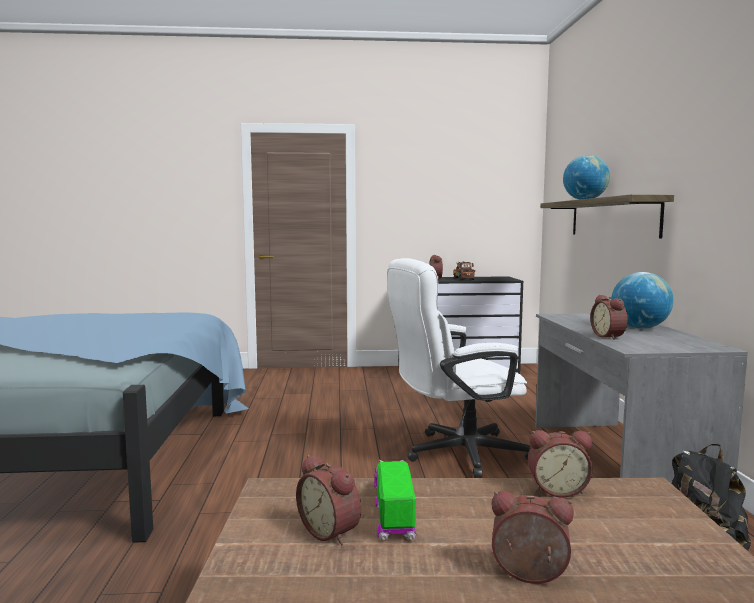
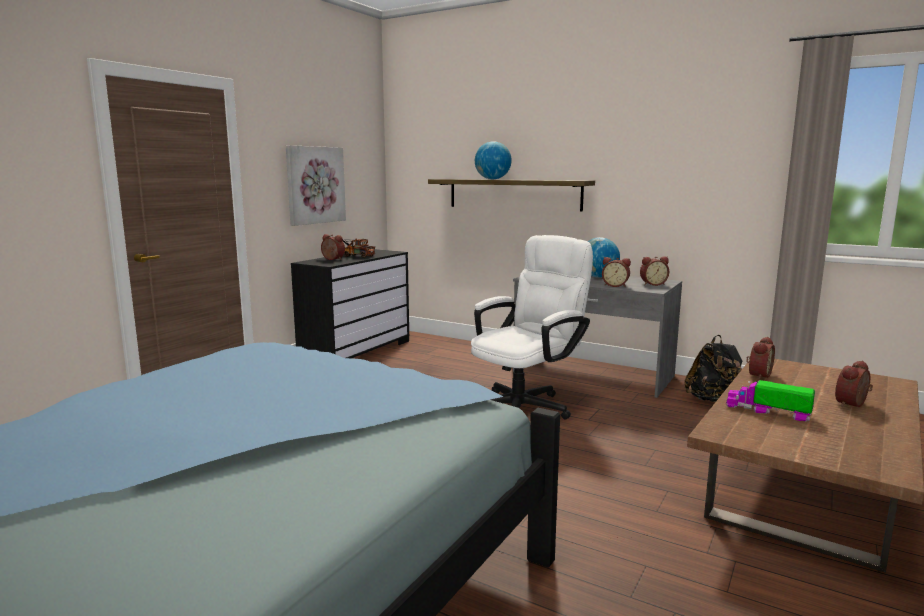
camera: 55 degrees left, 5 degrees up
(331, 531) = (789, 430): alarm clock -> alarm clock (652, 284)
(438, 210) = (315, 185): none -> picture
(455, 454) = (526, 406): white office chair -> white office chair turned 150 degrees counterclockwise

